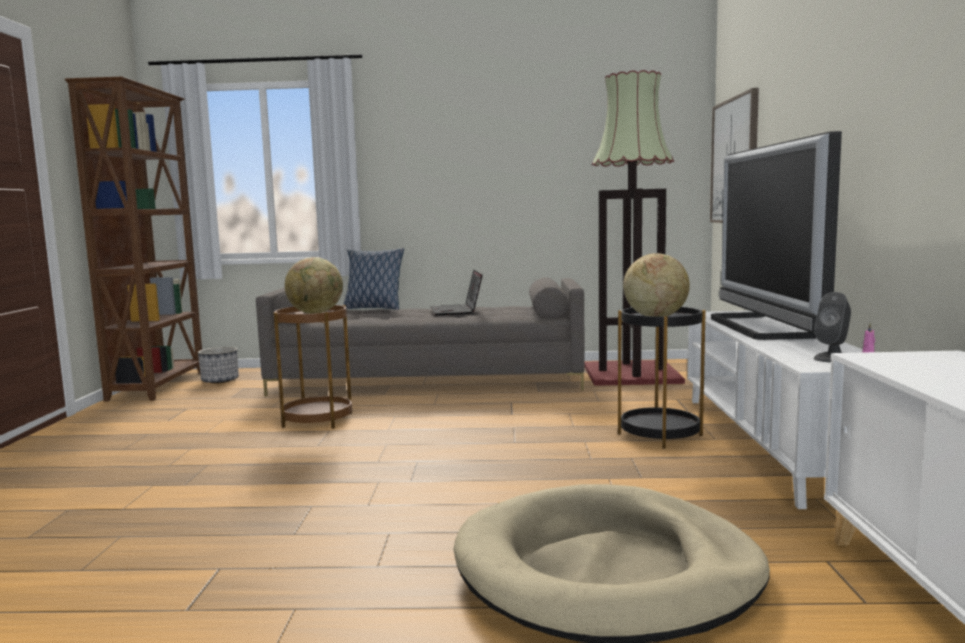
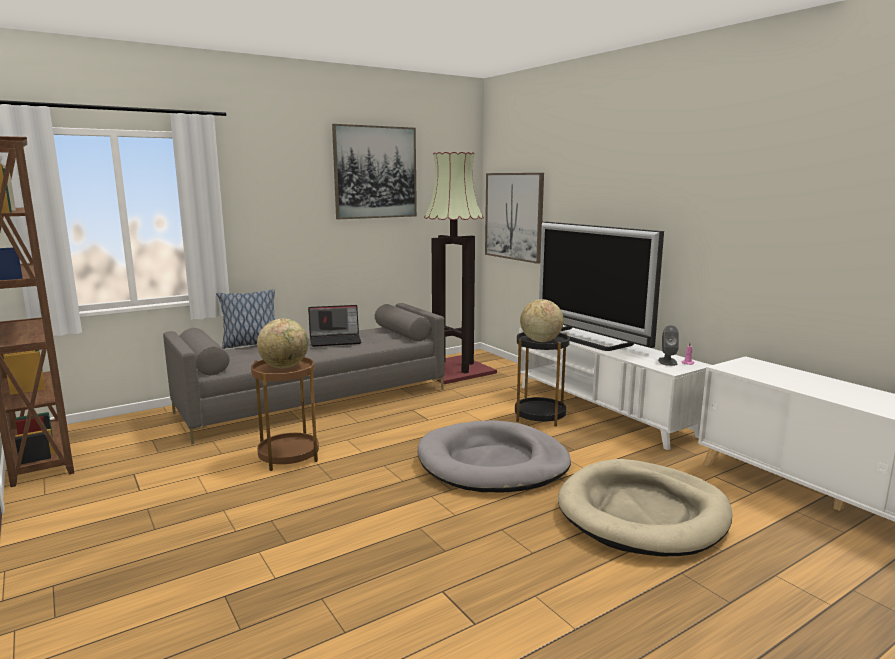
camera: 35 degrees left, 5 degrees up
(220, 381) = (108, 437): planter -> none
(457, 311) = (336, 340): laptop -> laptop turned 60 degrees counterclockwise
(506, 468) = (493, 463): none -> grey dog bed
(547, 114) = (375, 172): none -> picture

